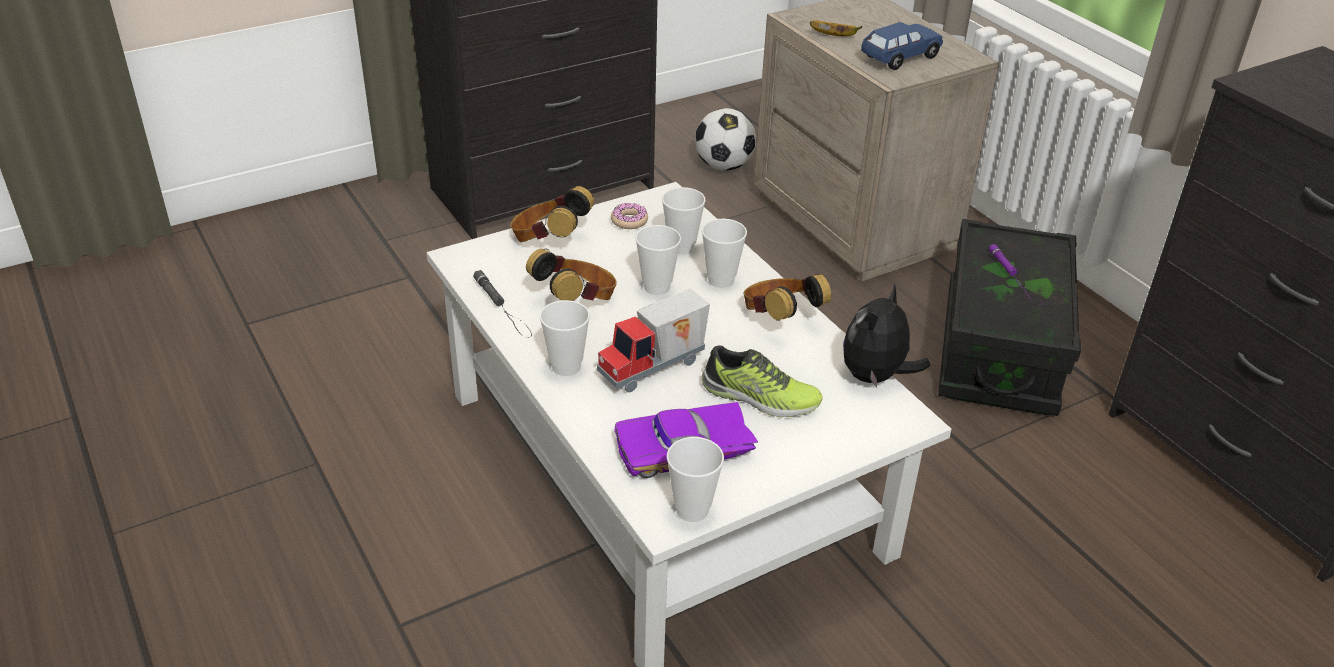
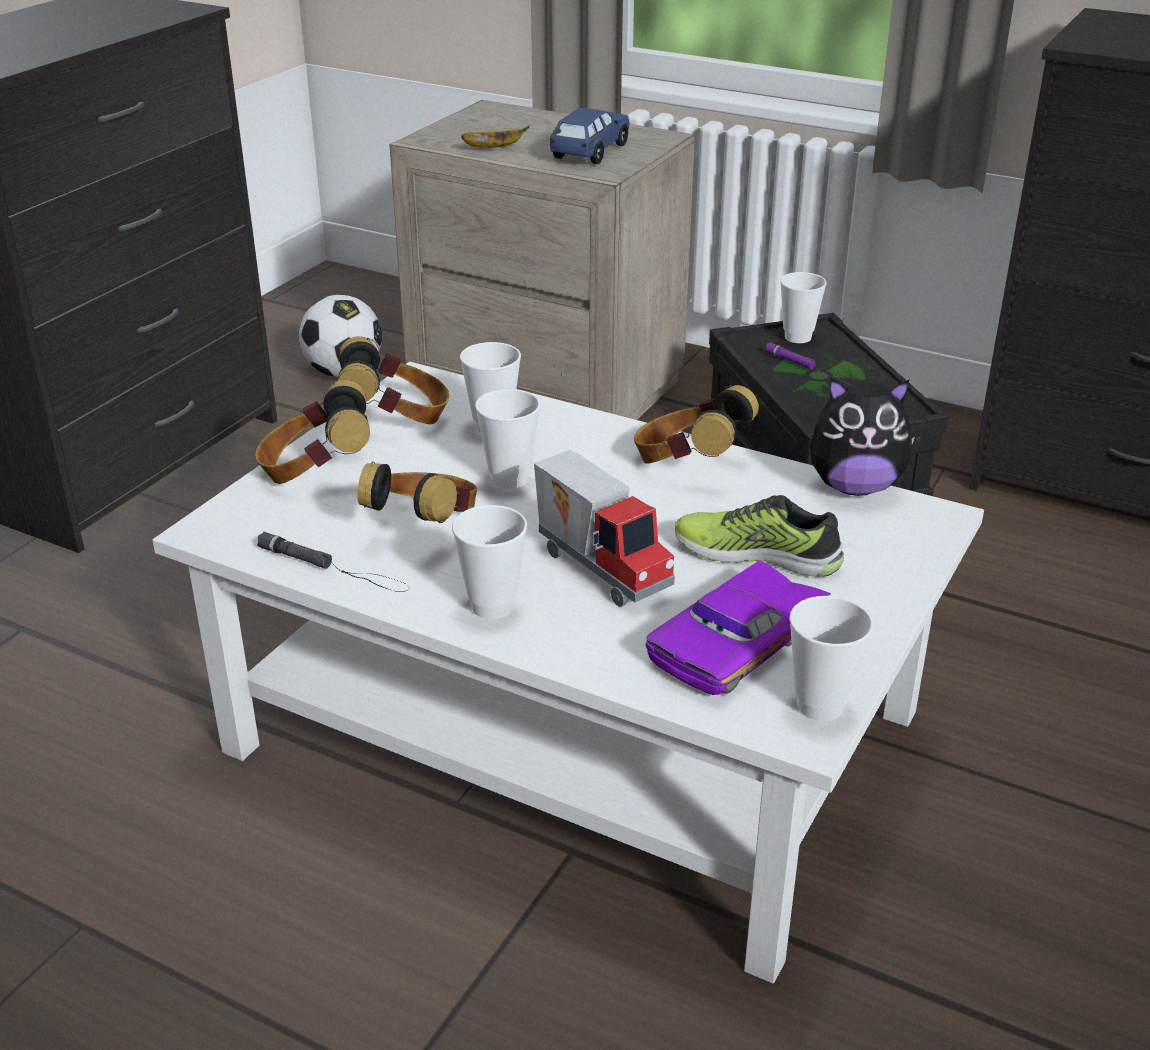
camera: 30 degrees left, 5 degrees down
(629, 221) = (397, 419): donut -> headphones
(655, 369) = (605, 568): toy truck -> toy truck turned 60 degrees counterclockwise
(721, 280) = (578, 447): cup -> cup (797, 337)
(759, 397) = (758, 553): shoe -> shoe turned 150 degrees counterclockwise
(876, 377) = (854, 486): plush toy -> plush toy turned 90 degrees counterclockwise

